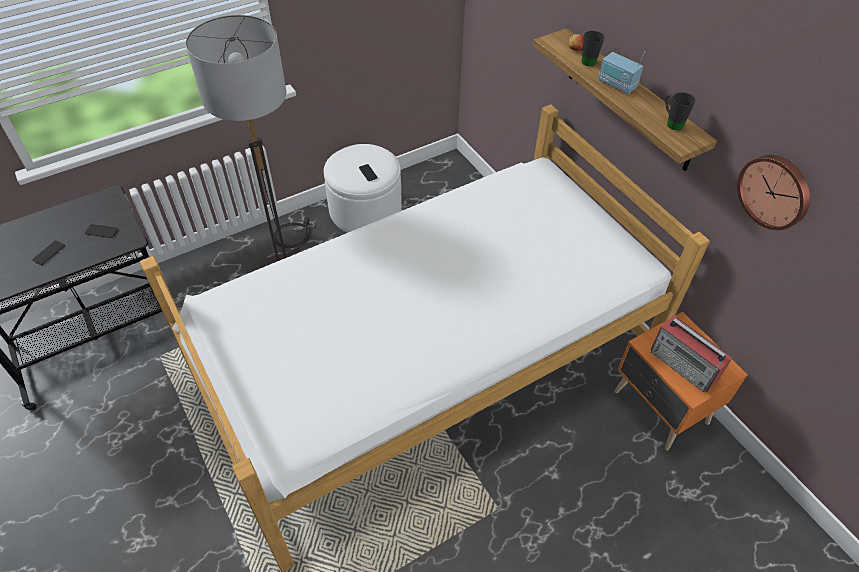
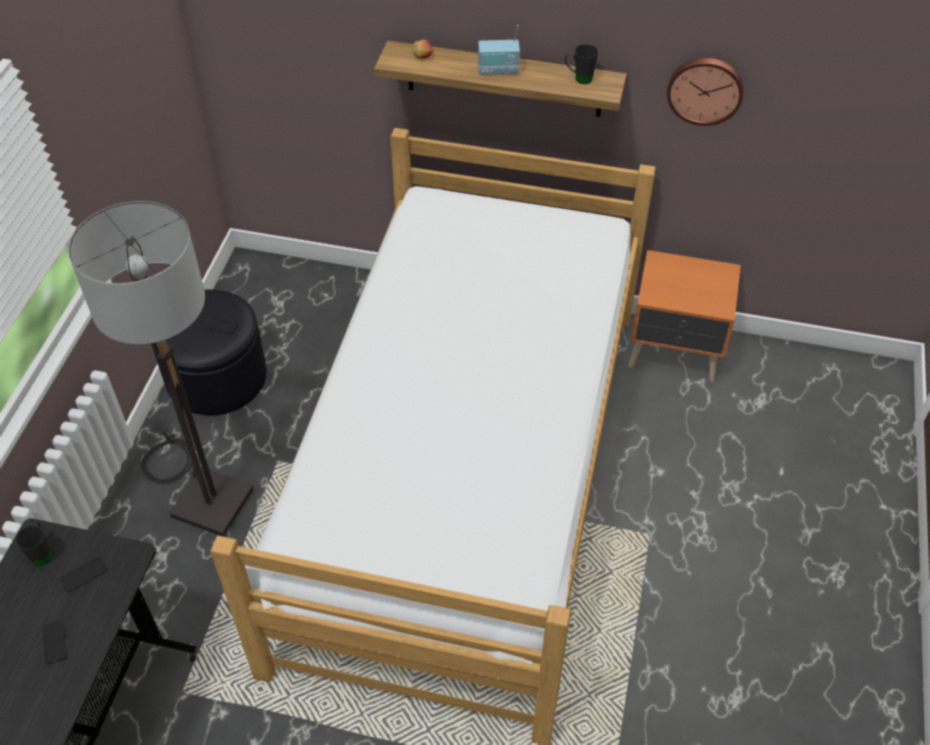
camera: 45 degrees left, 0 degrees up
(365, 210) = (216, 377): white ottoman -> black ottoman
(590, 60) = (448, 60): black mug -> black mug (42, 552)
(684, 365) = (695, 292): radio -> none

